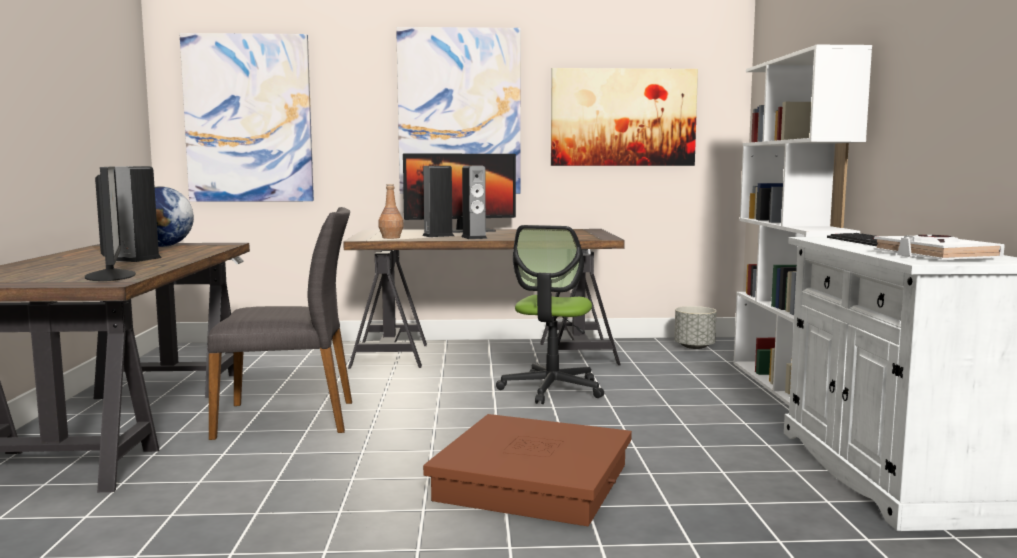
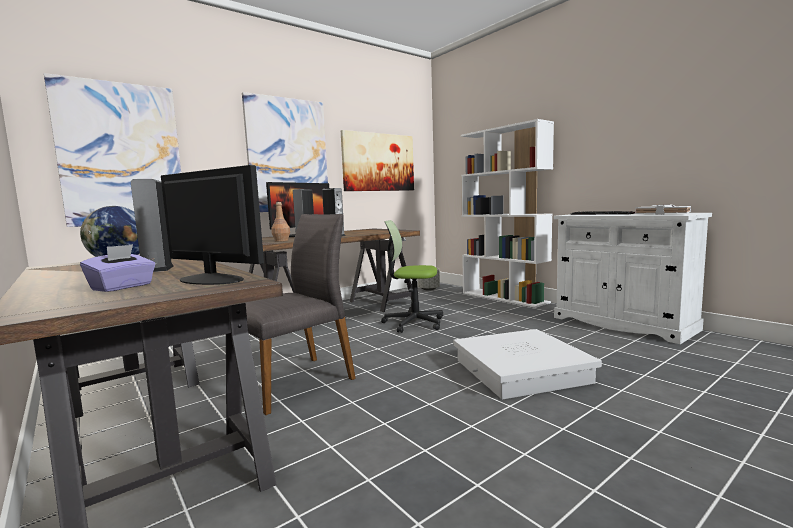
camera: 35 degrees left, 0 degrees up
(48, 272) = (122, 287): none -> purple tissue box
(533, 482) = (521, 371): brown storage box -> white storage box
(552, 389) = (413, 323): office chair -> office chair turned 120 degrees clockwise

